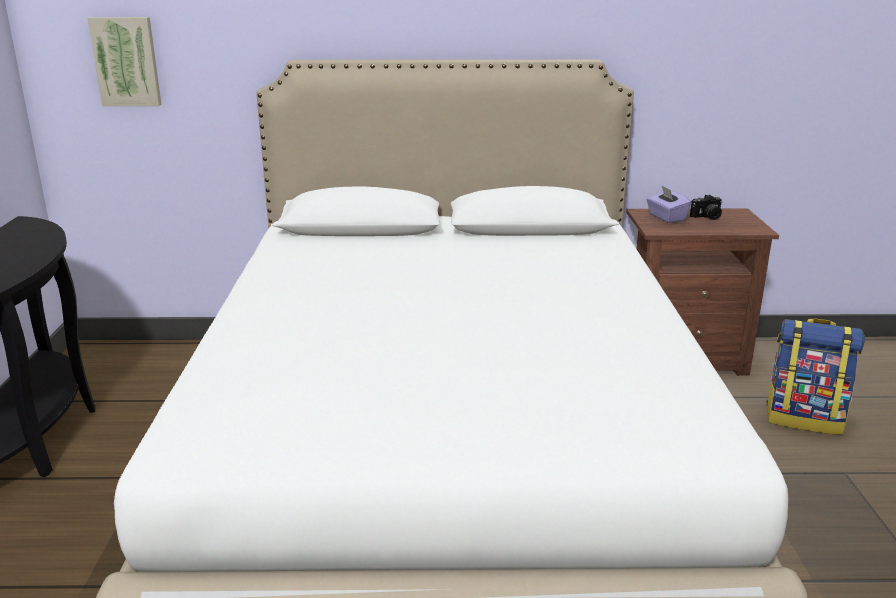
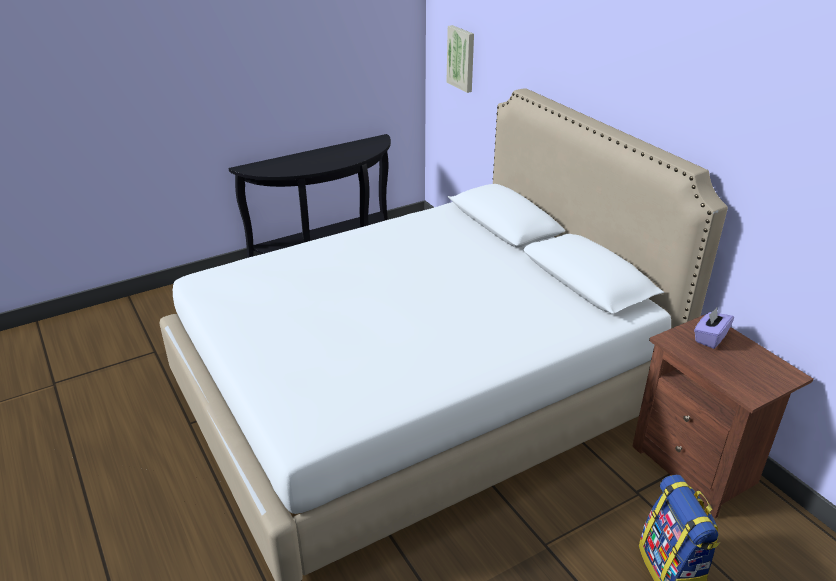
camera: 60 degrees right, 10 degrees up
(707, 217) = (745, 359): camera -> none

